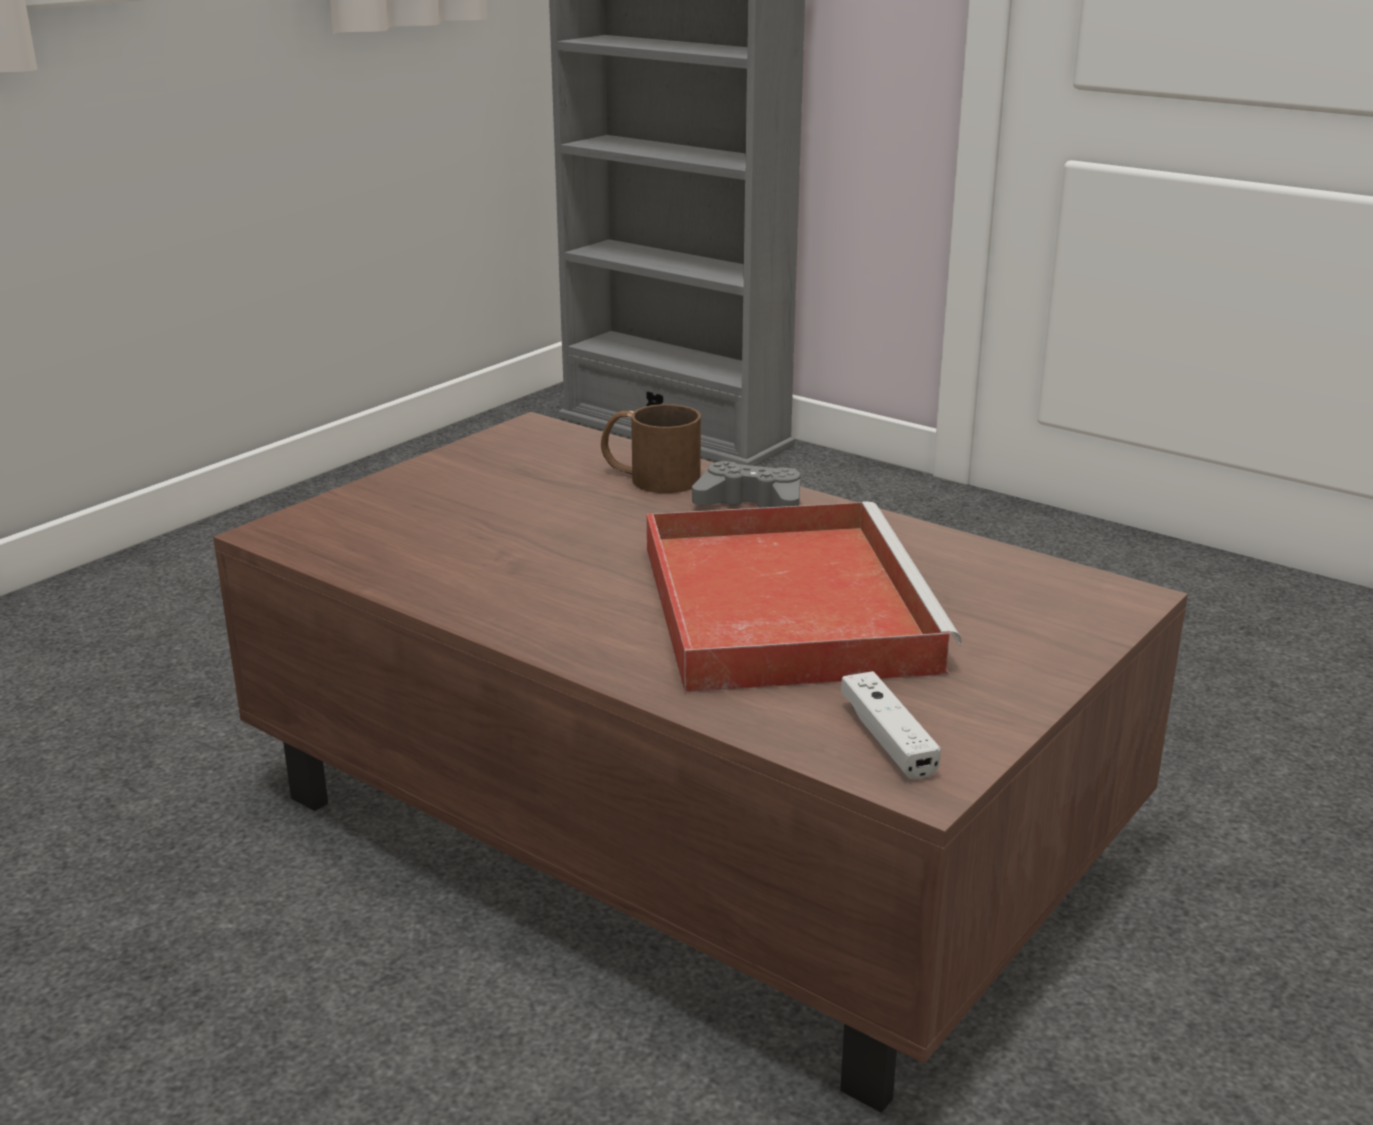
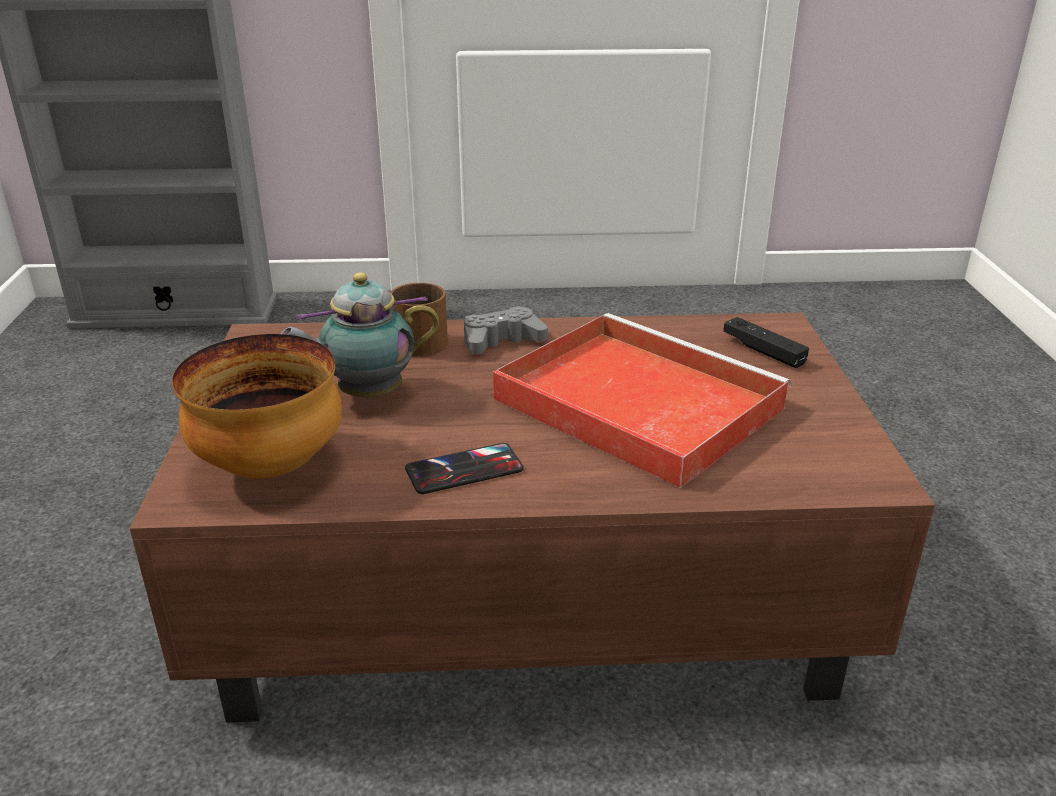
camera: 40 degrees left, 5 degrees up
(372, 532) = (271, 466): none -> bowl
(515, 596) = (464, 470): none -> phone
(541, 505) = (366, 394): none -> teapot
(887, 739) = (824, 463): white game controller -> none
(1041, 613) = (763, 351): none -> black game controller

